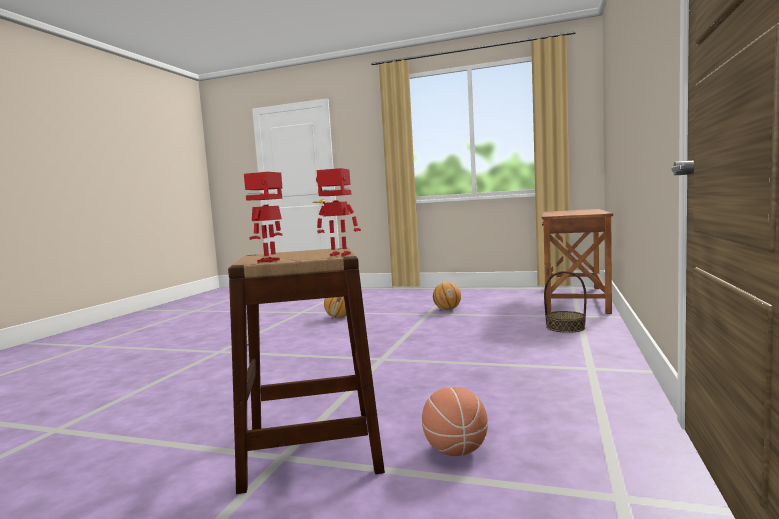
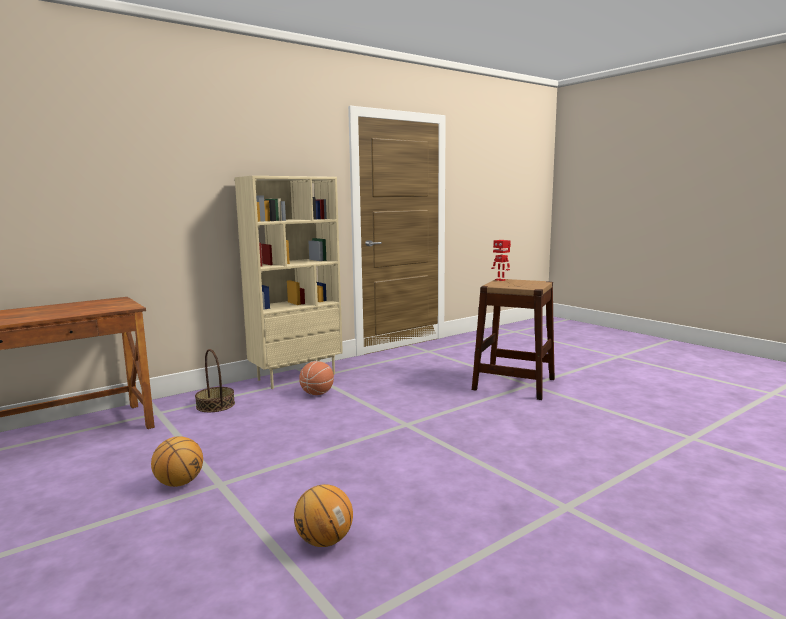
camera: 145 degrees left, 5 degrees up
(270, 261) = (533, 281): toy robot -> none
(455, 450) = (454, 369): basketball -> basketball (317, 394)
(608, 362) = (297, 377): none -> beige bookcase

